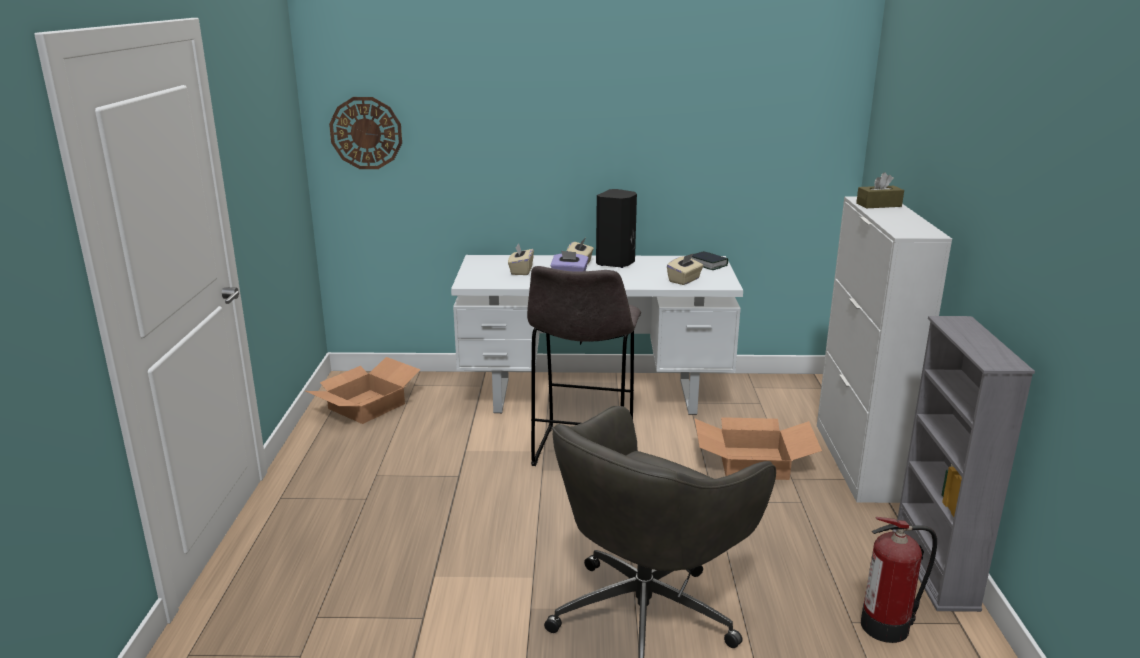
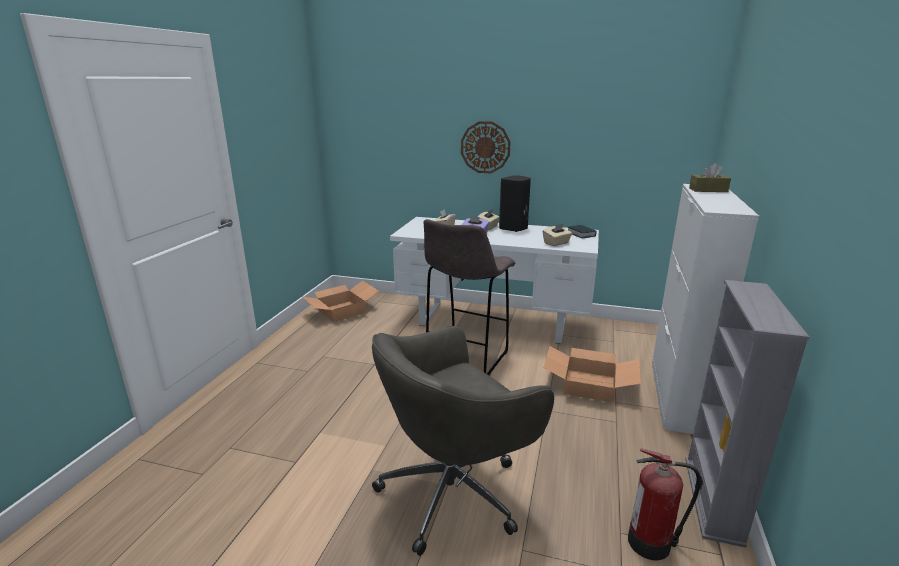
camera: 15 degrees right, 0 degrees up
(366, 133) = (356, 130): wall clock -> wall clock (485, 147)

